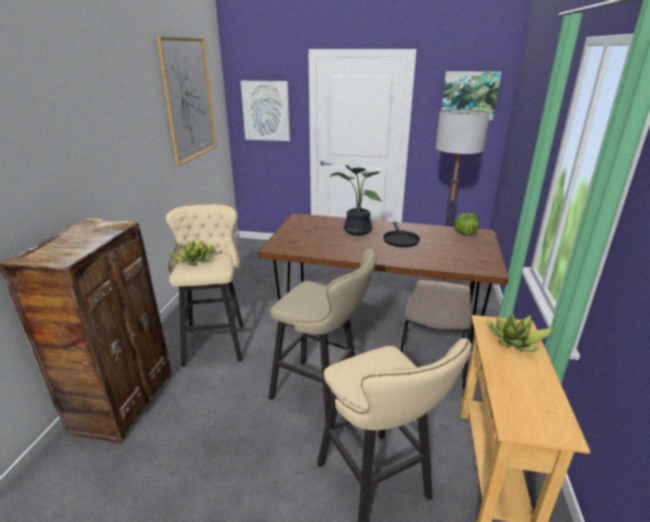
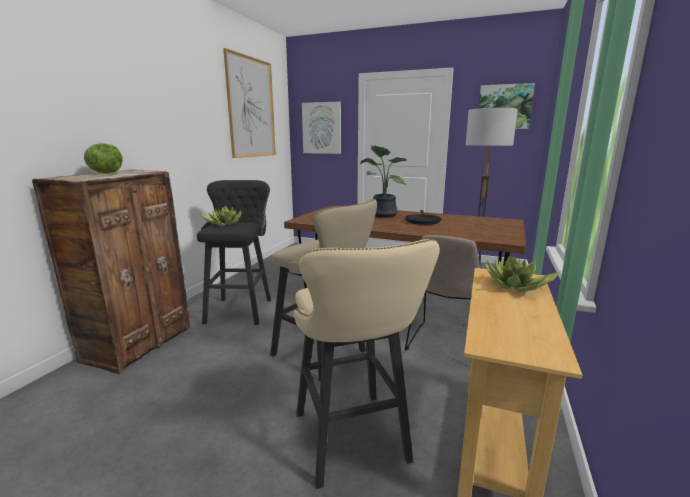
camera: 10 degrees right, 10 degrees down
(215, 339) = (241, 307): beige stool -> black stool
(464, 234) = (490, 220): lettuce -> lettuce (106, 173)

